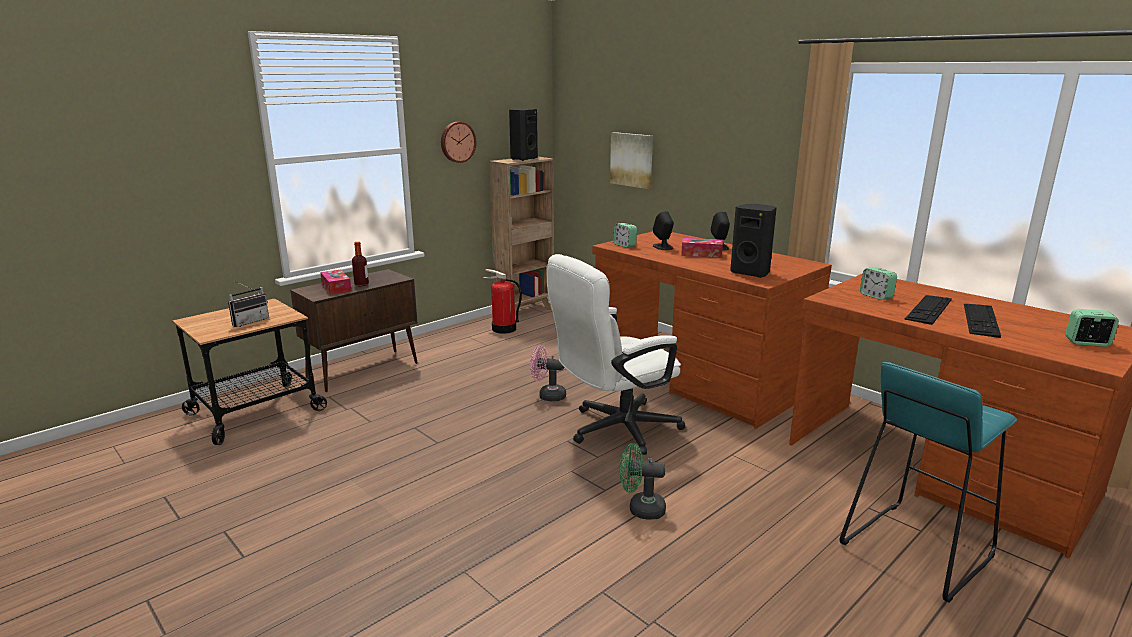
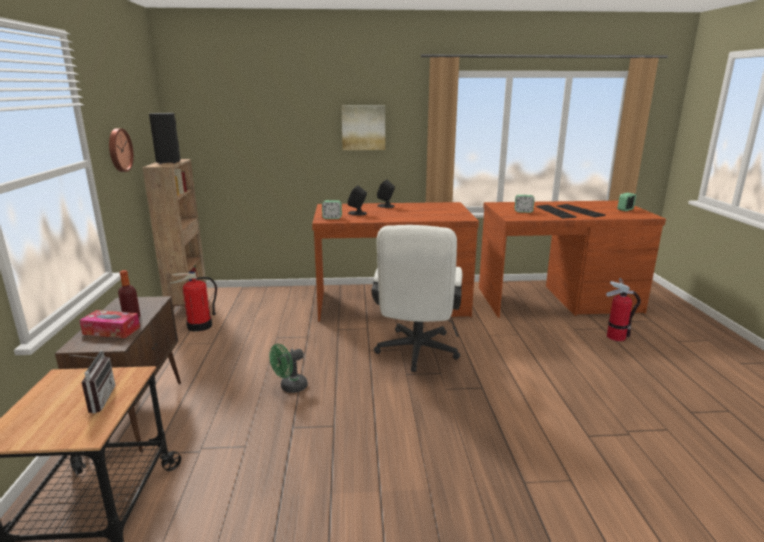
camera: 50 degrees left, 0 degrees up
(547, 395) = (335, 355): pink fan -> none
(632, 160) = (269, 152): picture -> picture (363, 127)
(640, 509) = (515, 386): green fan -> green fan (290, 388)
(701, 254) = (390, 212): tissue box -> none
(751, 273) = (446, 215): black speaker -> none
(915, 549) = (616, 337): turquoise stool -> fire extinguisher

